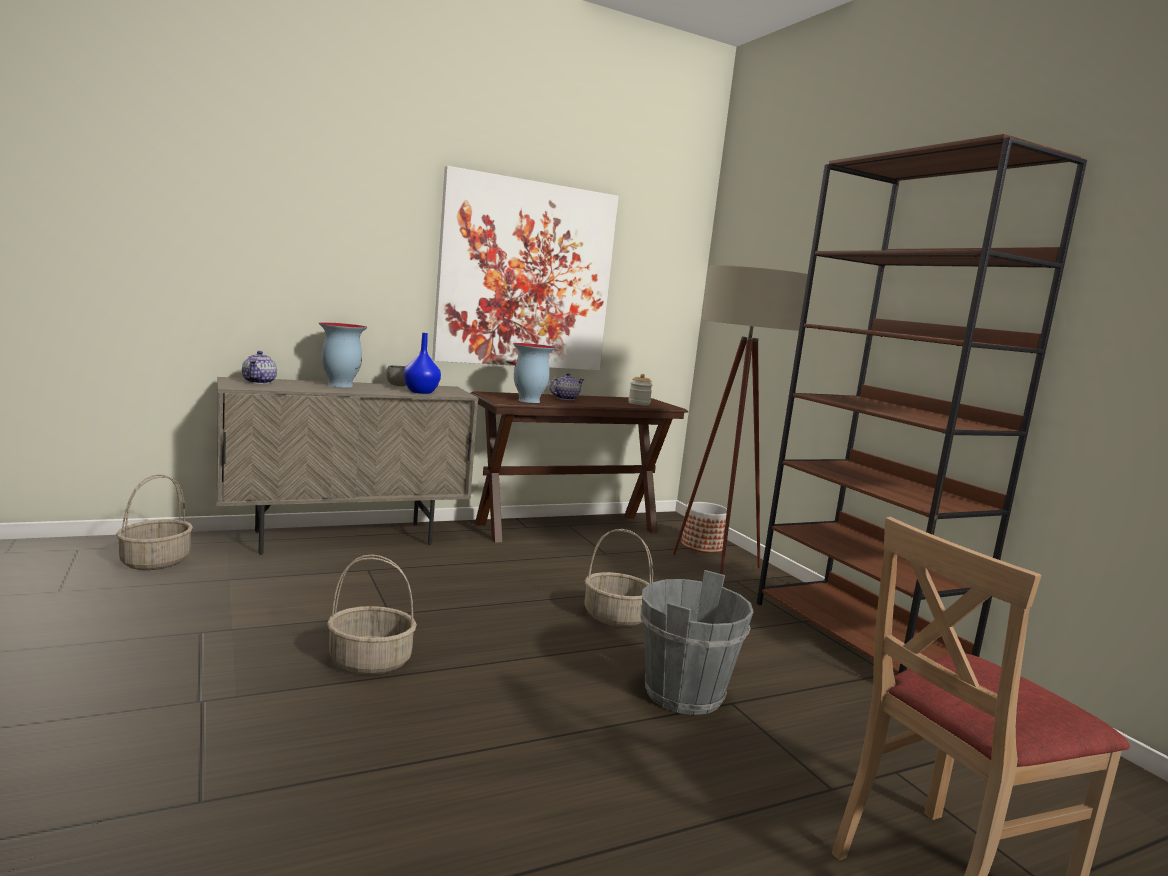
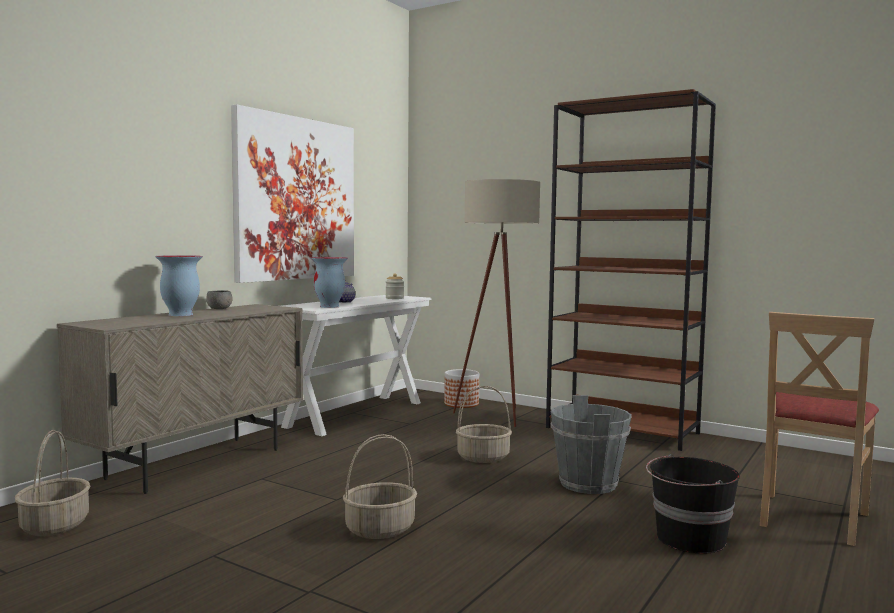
camera: 30 degrees left, 5 degrees down
(259, 382) = (112, 321): teapot -> none
(420, 392) = (254, 310): blue vase -> none
(568, 528) = (356, 414): brown console table -> white console table
(687, 825) = (689, 539): none -> black bucket

